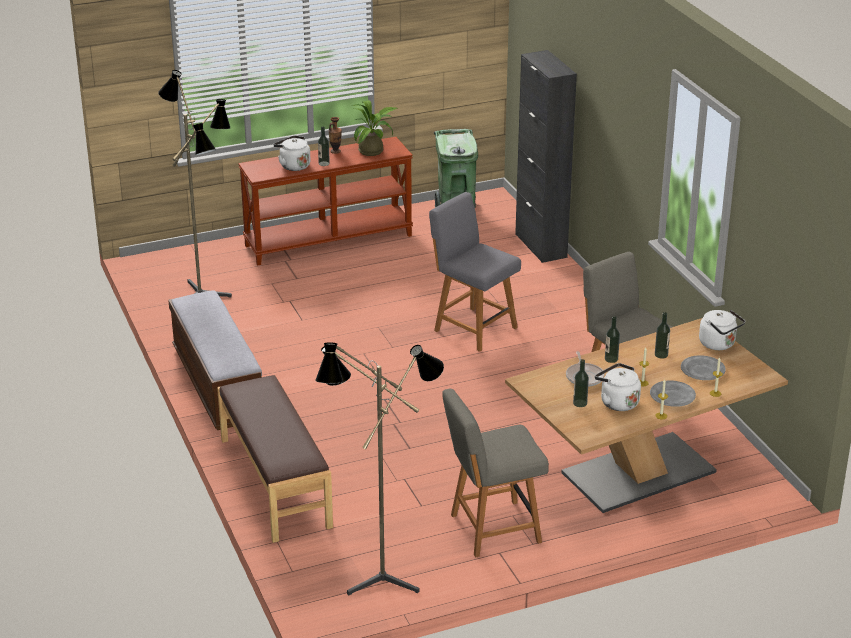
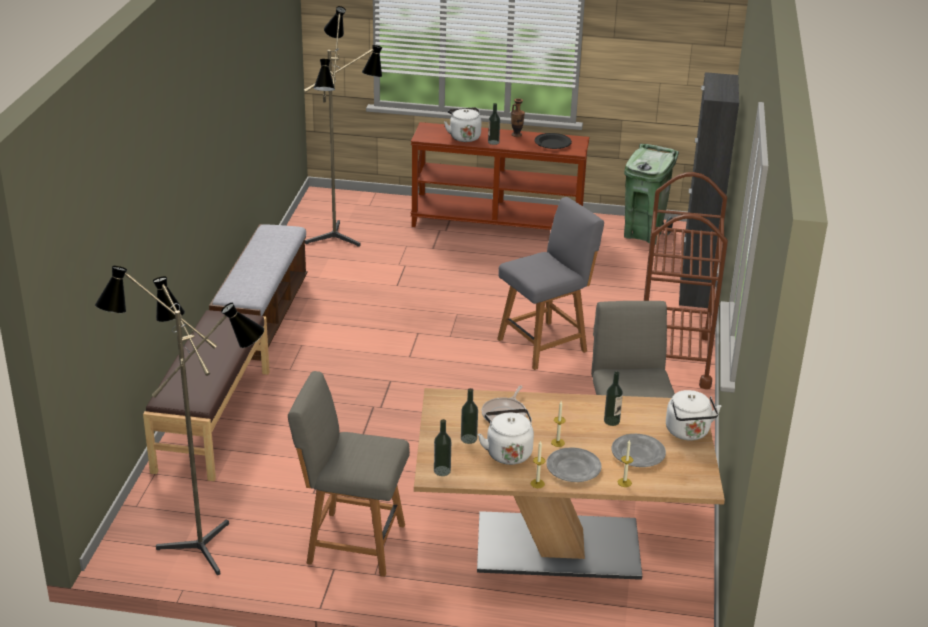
camera: 30 degrees right, 0 degrees up
(374, 151) = (553, 143): potted plant -> black plate
(473, 328) = (544, 344): grey chair -> grey chair turned 75 degrees clockwise
(578, 305) = (673, 358): none -> brown cart
(611, 359) = (553, 406): bottle -> bottle (442, 471)

